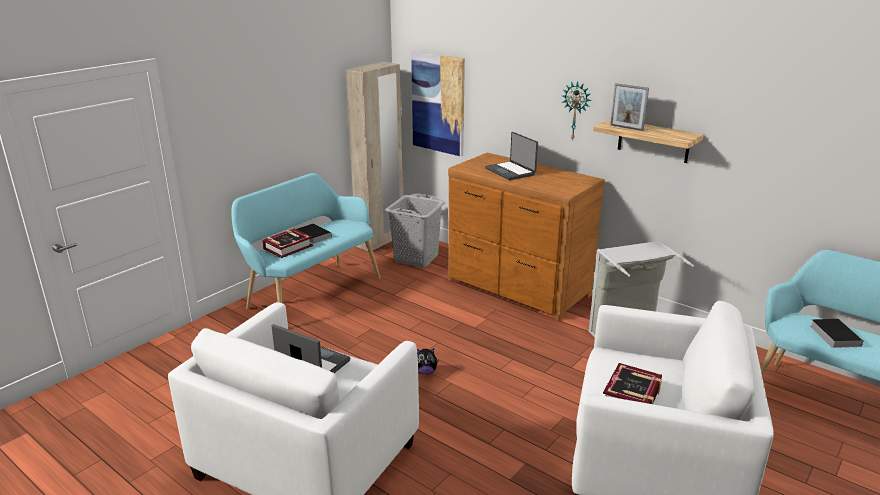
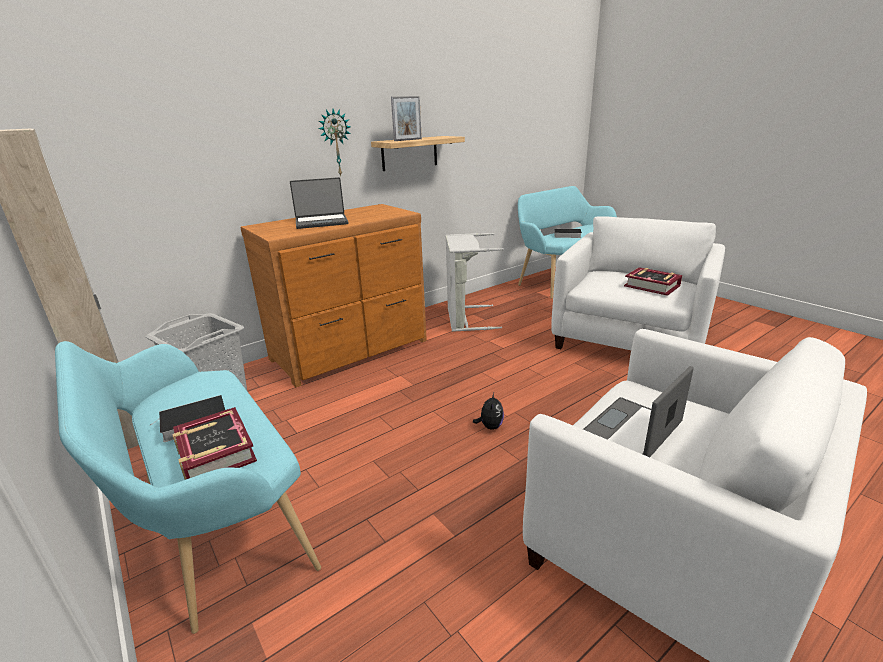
camera: 75 degrees left, 0 degrees up
(438, 103) = (127, 185): picture -> none

